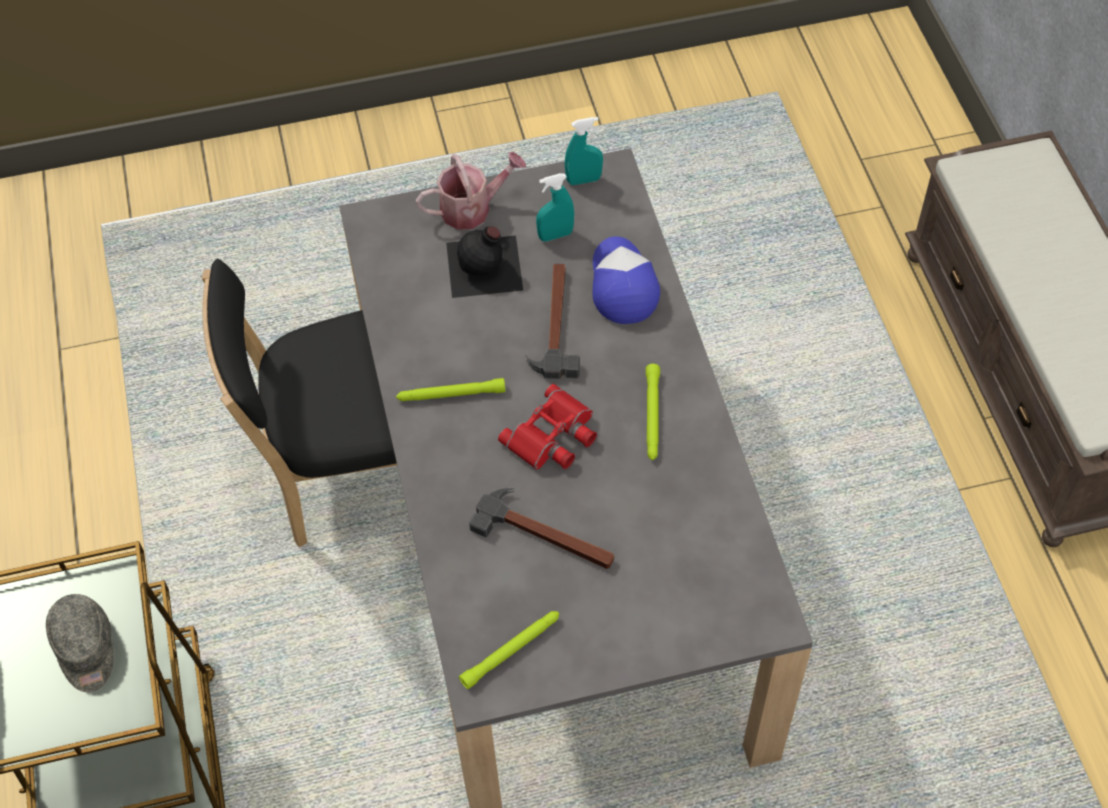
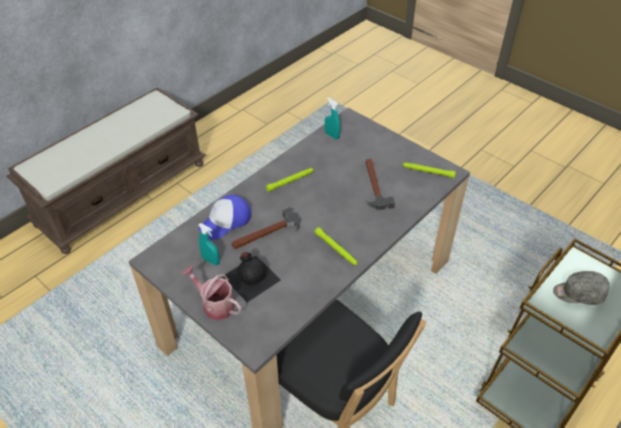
camera: 125 degrees left, 10 degrees down
(86, 650) = (578, 294): grey cap -> grey cap turned 120 degrees counterclockwise
(553, 436) = (327, 205): red binoculars -> none
(583, 180) = (164, 268): turquoise spray bottle -> turquoise spray bottle (332, 135)

